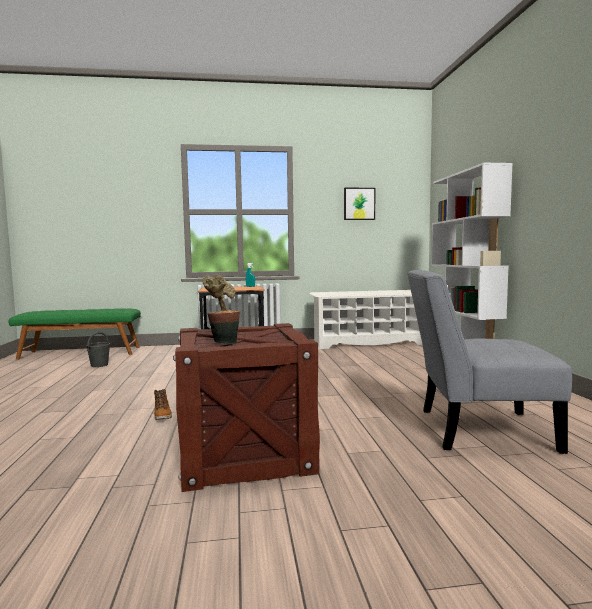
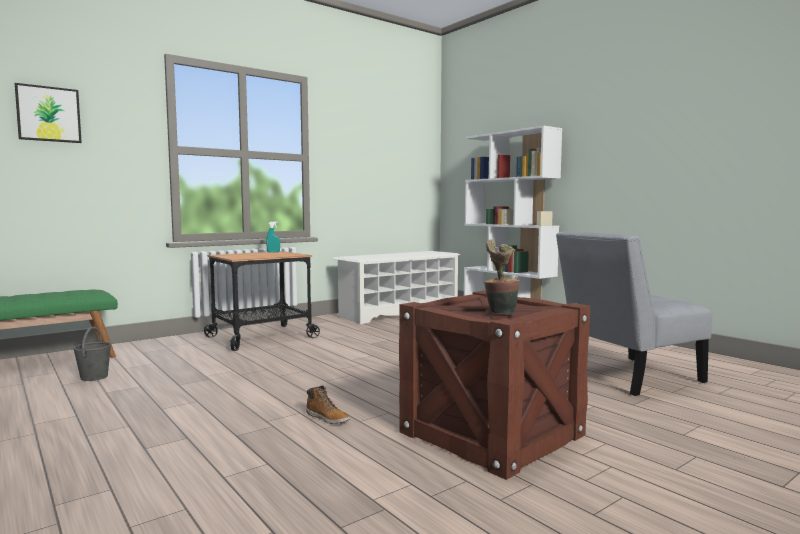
camera: 30 degrees left, 0 degrees up
(359, 204) = (377, 153): picture -> picture (48, 114)

